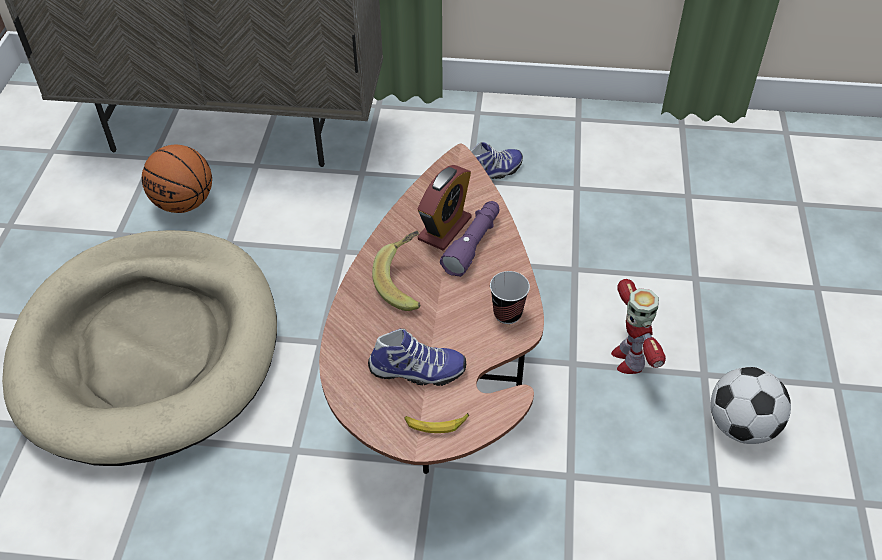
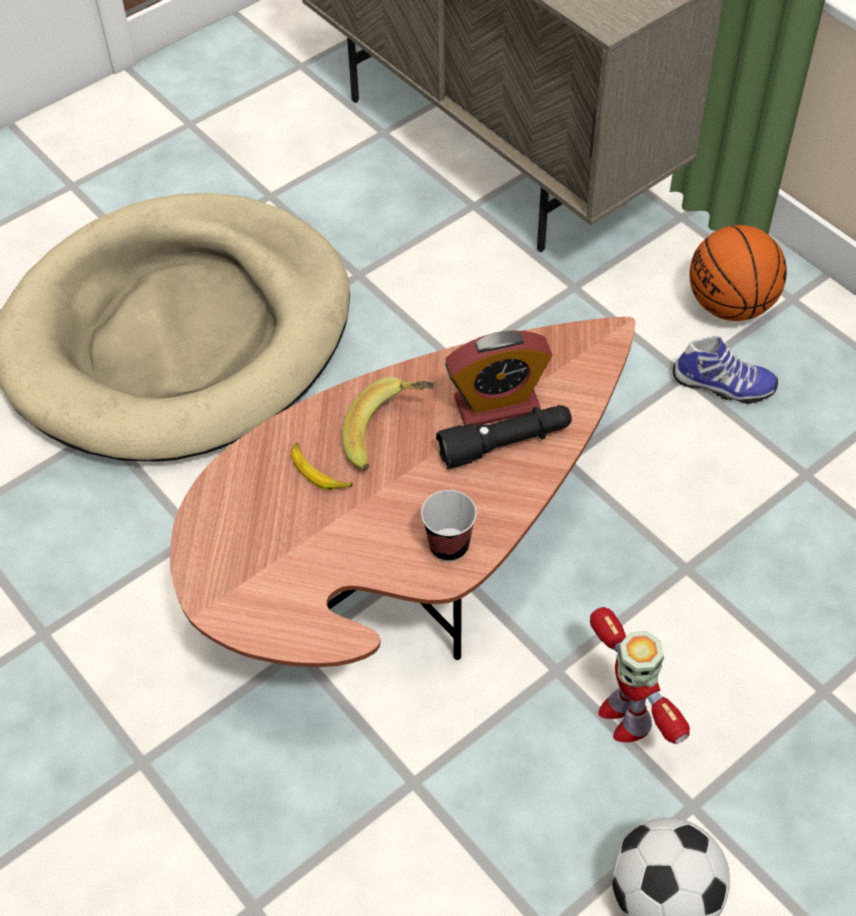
camera: 45 degrees right, 5 degrees up
(184, 203) = (361, 202): basketball -> basketball (730, 305)
(417, 372) = (292, 535): shoe -> none
(436, 424) = (248, 600): banana -> banana (318, 472)
(473, 244) = (505, 444): purple flashlight -> black flashlight
(628, 358) = (625, 716): toy robot -> toy robot turned 60 degrees counterclockwise

